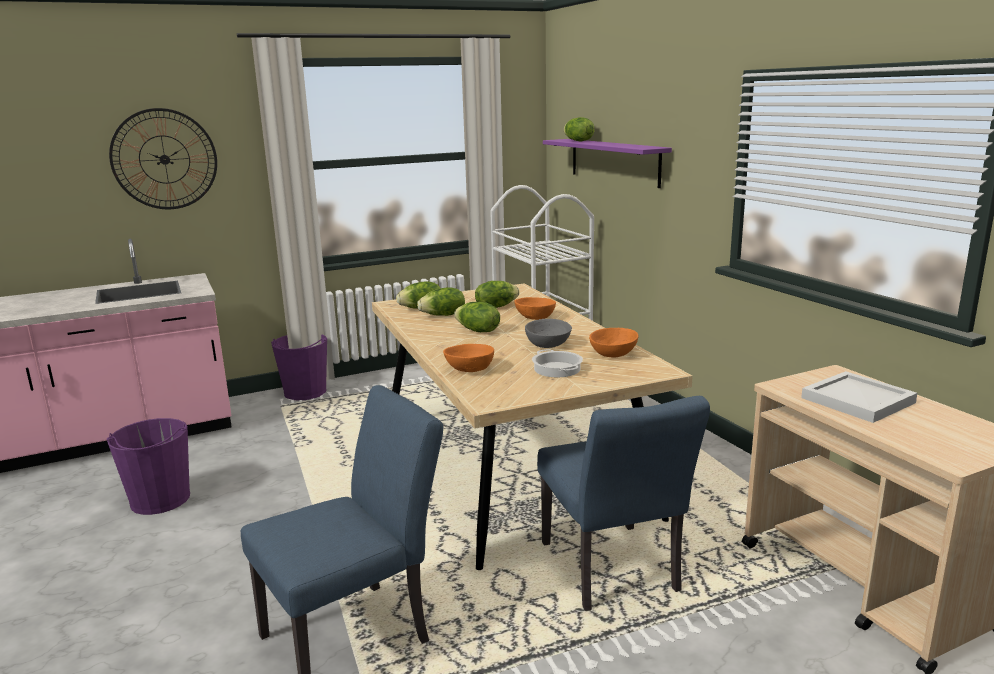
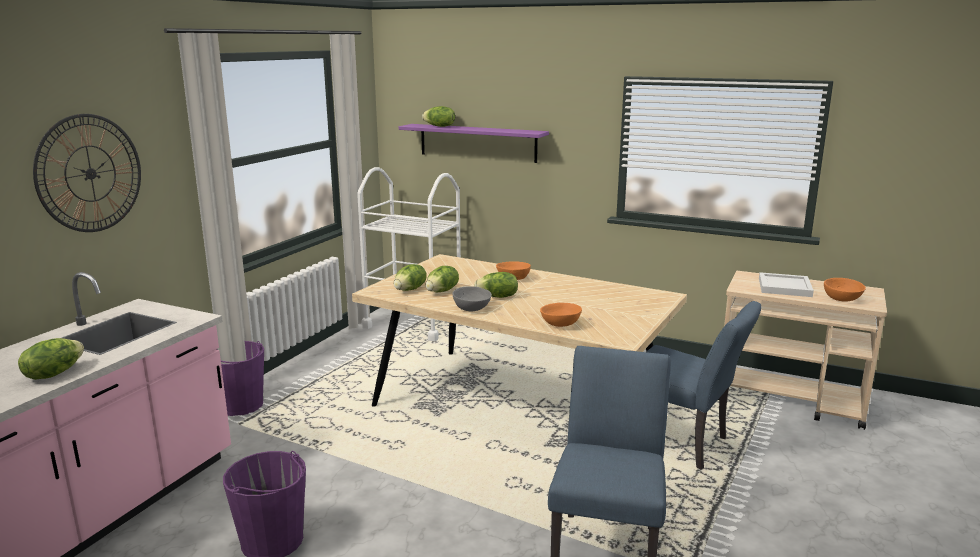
camera: 40 degrees left, 0 degrees up
(496, 306) = (465, 276): lettuce -> lettuce (53, 373)
(547, 344) = (567, 295): grey bowl -> grey bowl (471, 308)
(558, 369) = (611, 309): cooking pot -> none
(613, 354) = (619, 292): orange bowl -> orange bowl (841, 298)

